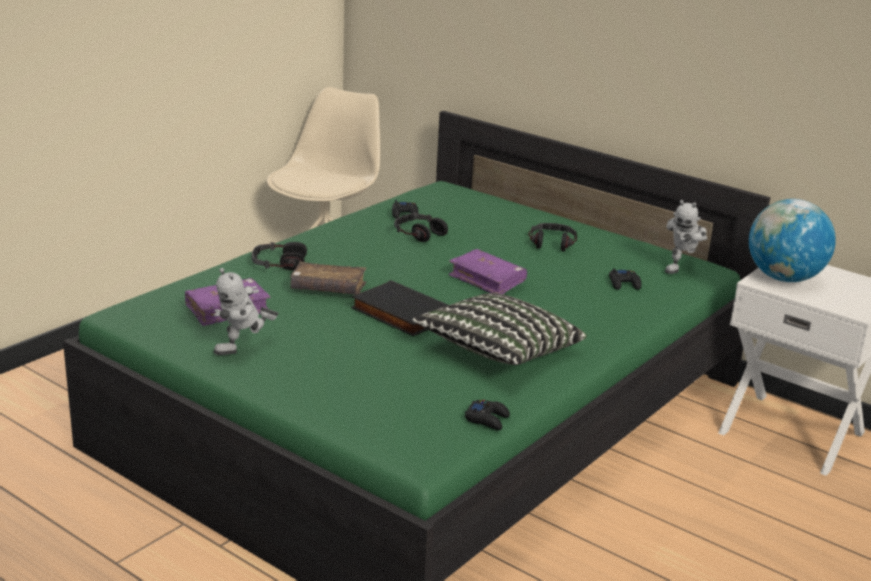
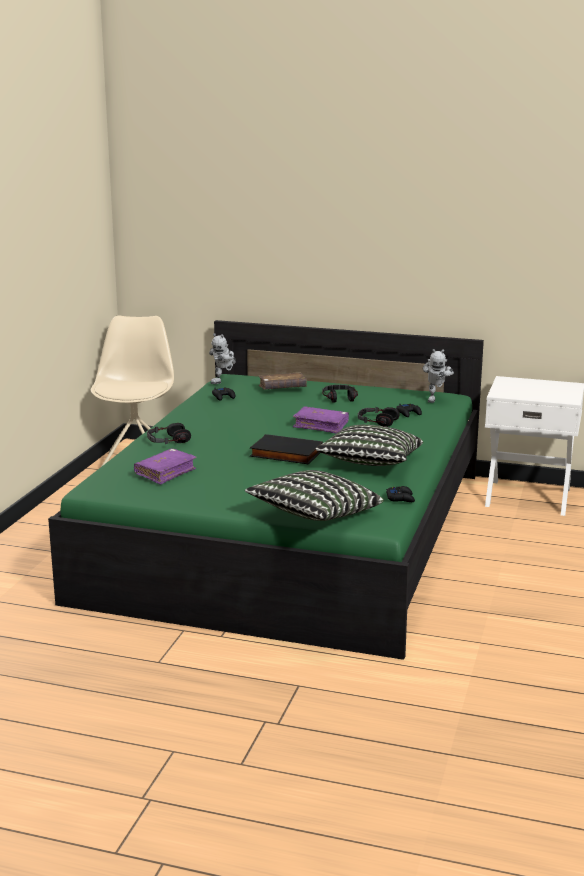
camera: 20 degrees left, 5 degrees down
(244, 351) = (205, 493): toy robot -> toy robot (224, 382)
(328, 289) = (219, 449): brown book -> brown book (282, 388)
(344, 420) = (314, 516): none -> pillow
(419, 233) = (247, 406): headphones -> headphones (377, 421)
(784, 278) = (512, 390): globe -> none

